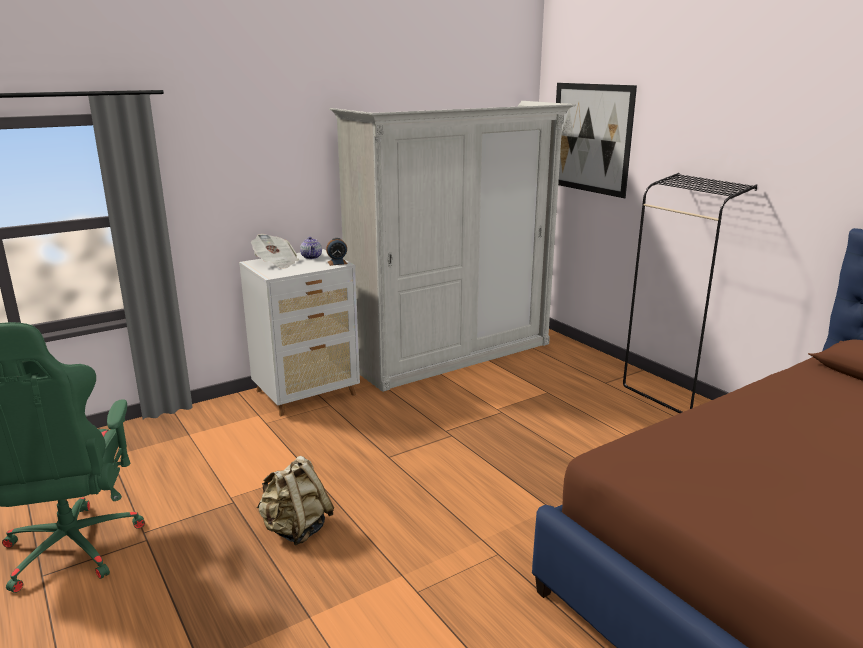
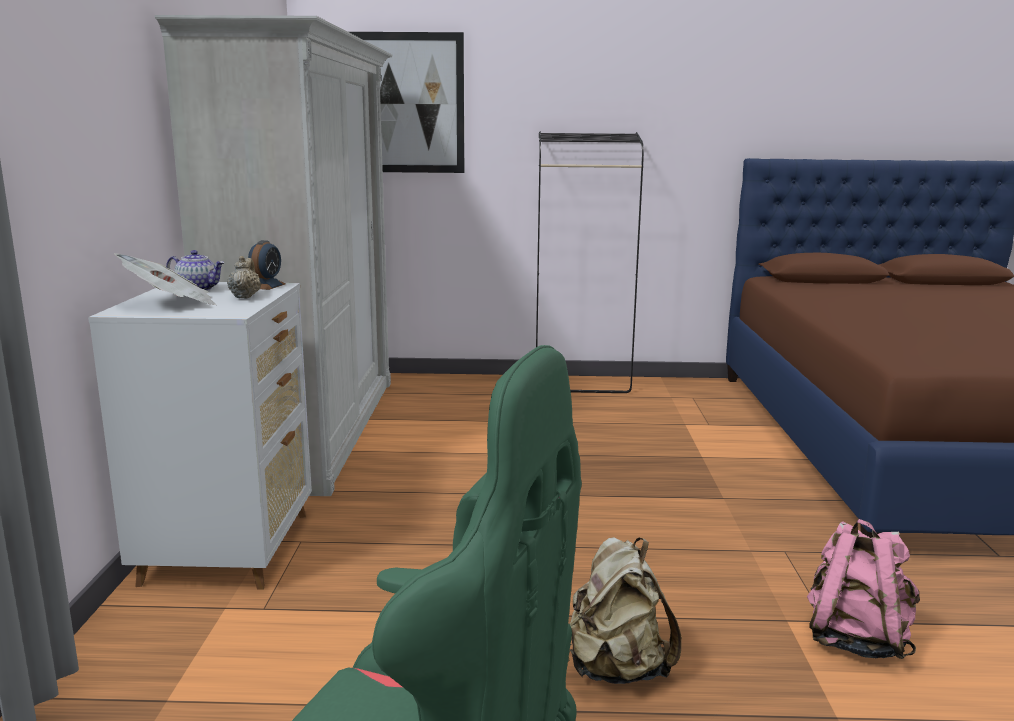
camera: 55 degrees left, 5 degrees down
(308, 267) = (245, 296): none -> beige teapot
(404, 609) = (855, 639): none -> pink backpack

